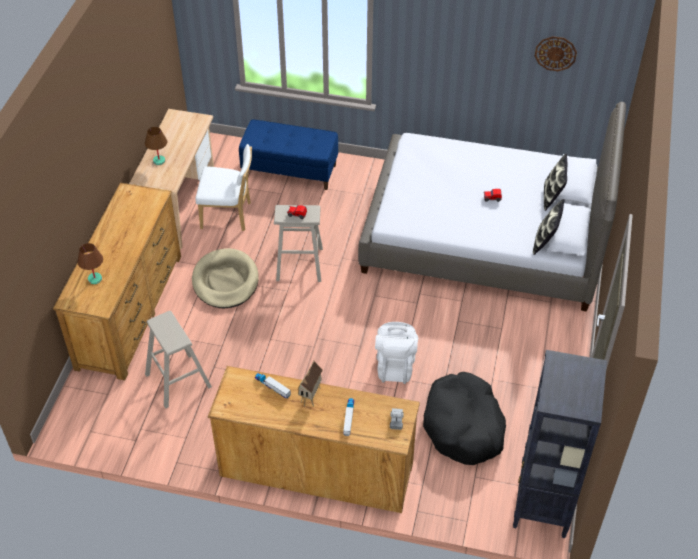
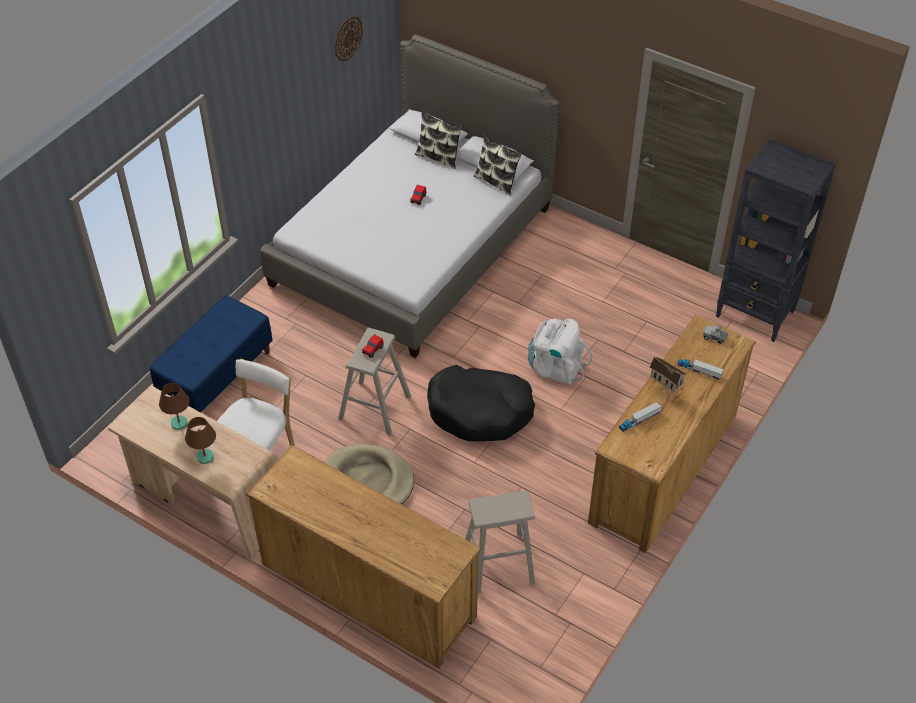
camera: 70 degrees left, 0 degrees up
(95, 278) = (408, 550): brown table lamp -> brown table lamp (179, 423)
(464, 426) = (651, 339): black dog bed -> black dog bed (480, 411)

